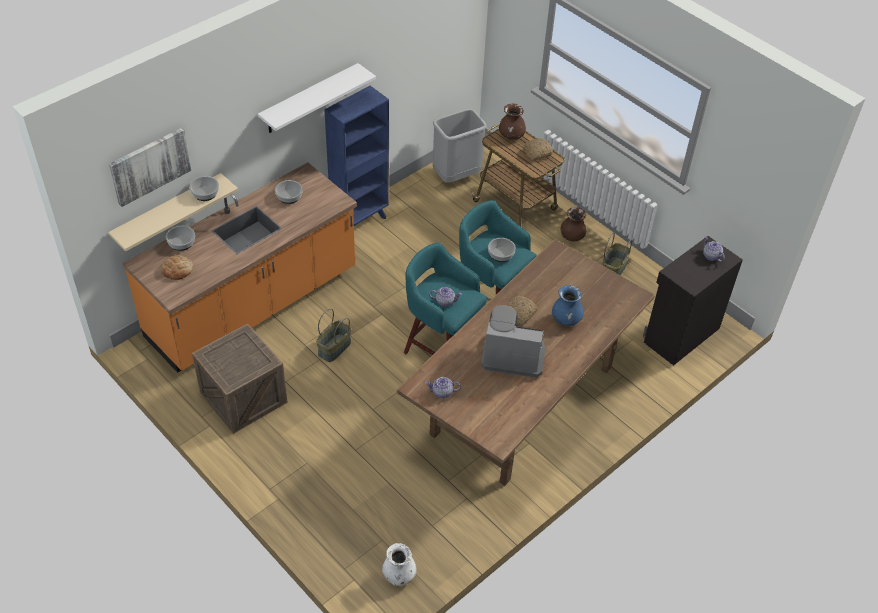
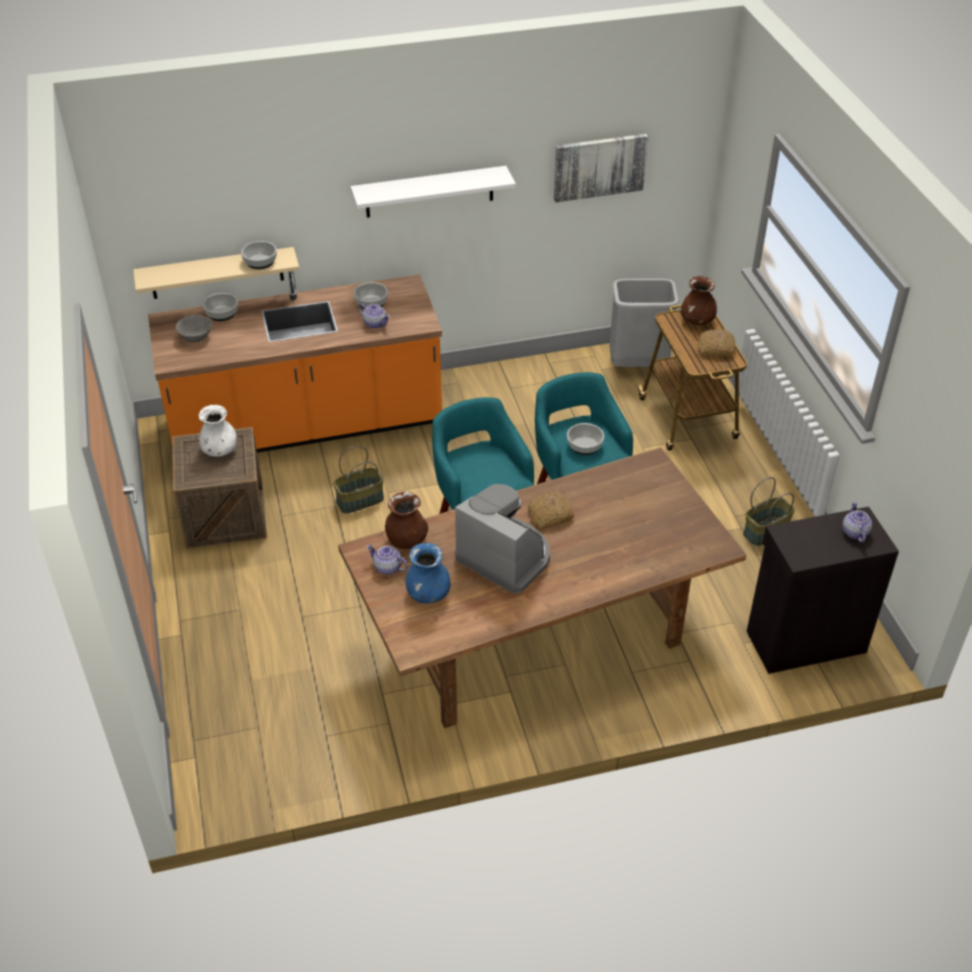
camera: 30 degrees right, 5 degrees down
(150, 165) = (193, 204): picture -> picture (599, 166)
(177, 269) = (196, 337): bread -> grey bowl
(360, 220) = (489, 377): blue bookcase -> none
(399, 575) = (247, 775): white vase -> white vase (220, 450)
(445, 301) = (476, 473): teapot -> teapot (375, 324)
(566, 319) = (604, 542): blue vase -> blue vase (428, 594)
(572, 236) = (737, 476): brown vase -> brown vase (406, 540)

